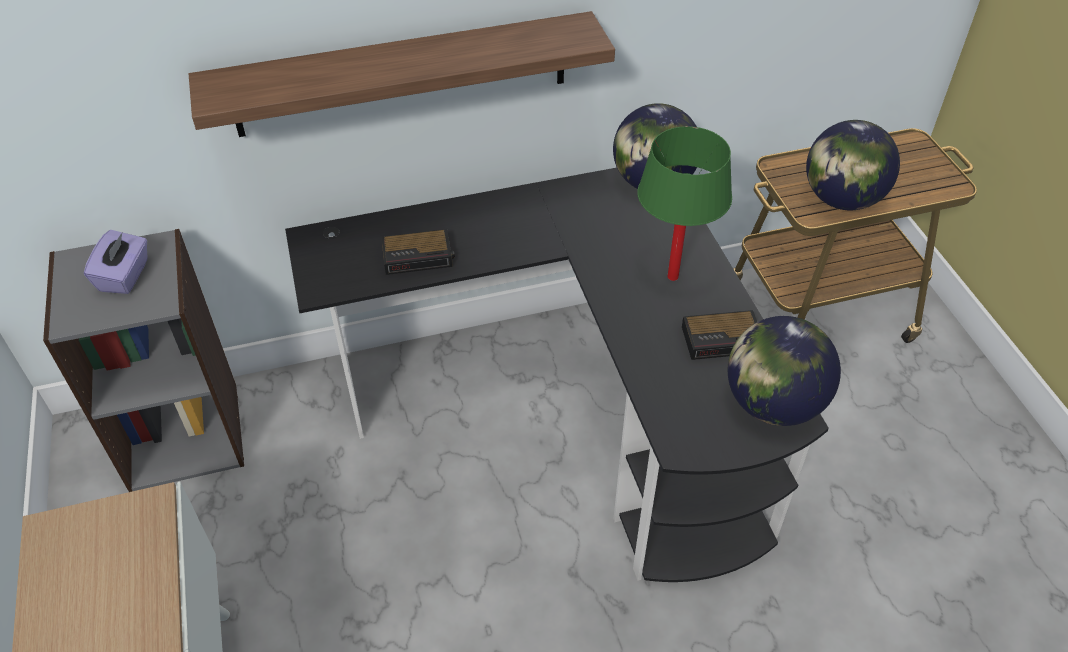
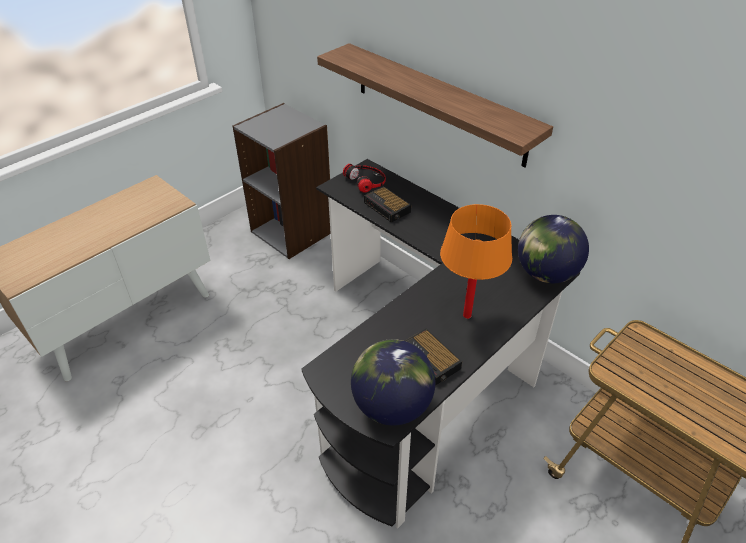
camera: 60 degrees right, 5 degrees down
(125, 276) = (284, 126): purple tissue box -> none
(338, 250) = (366, 180): none -> headphones
(673, 277) = (467, 315): green table lamp -> orange table lamp
(842, 200) = (645, 383): globe -> none

